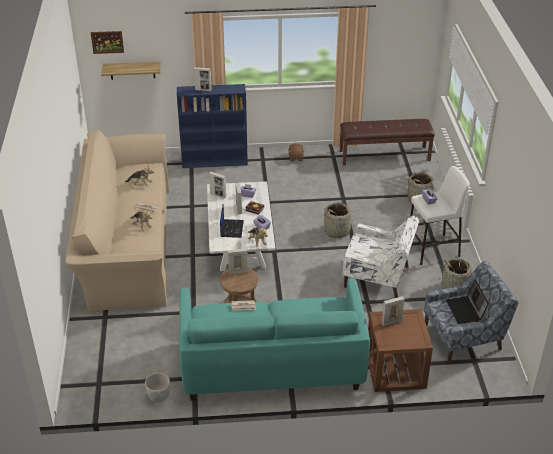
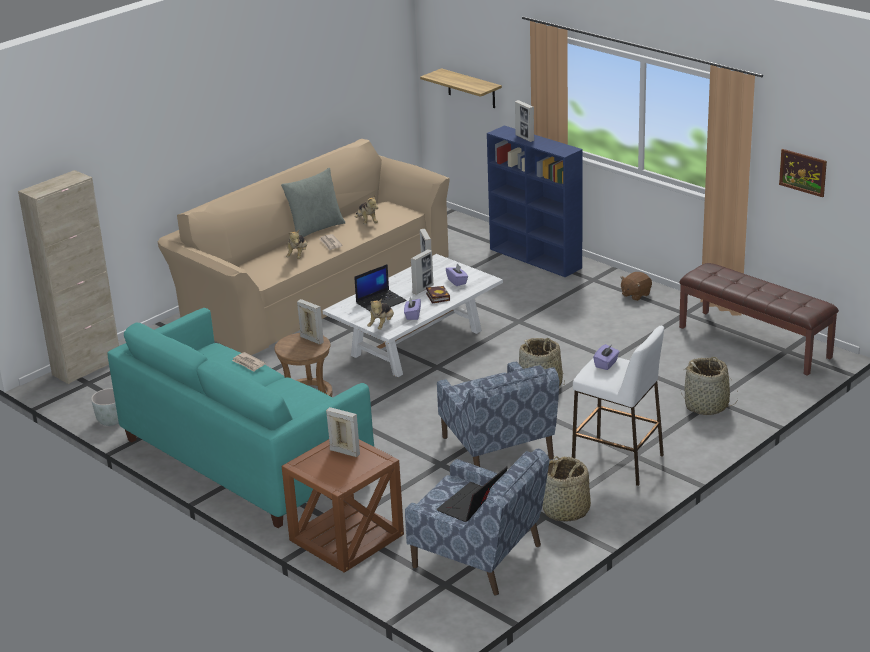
camera: 50 degrees right, 10 degrees down
(78, 374) = (87, 367): none -> beige cabinet
(107, 42) = (447, 38): picture -> picture (803, 172)
(119, 203) = (315, 228): none -> grey pillow
(378, 277) = (498, 450): white armchair -> blue armchair

